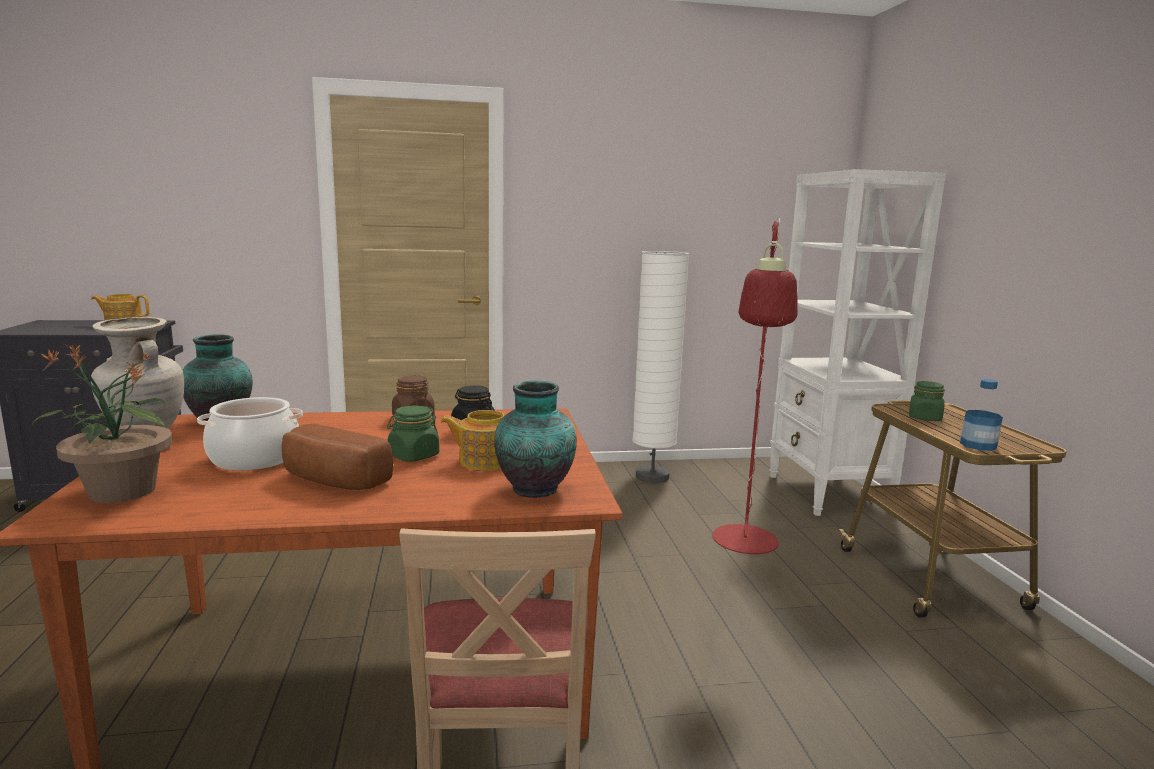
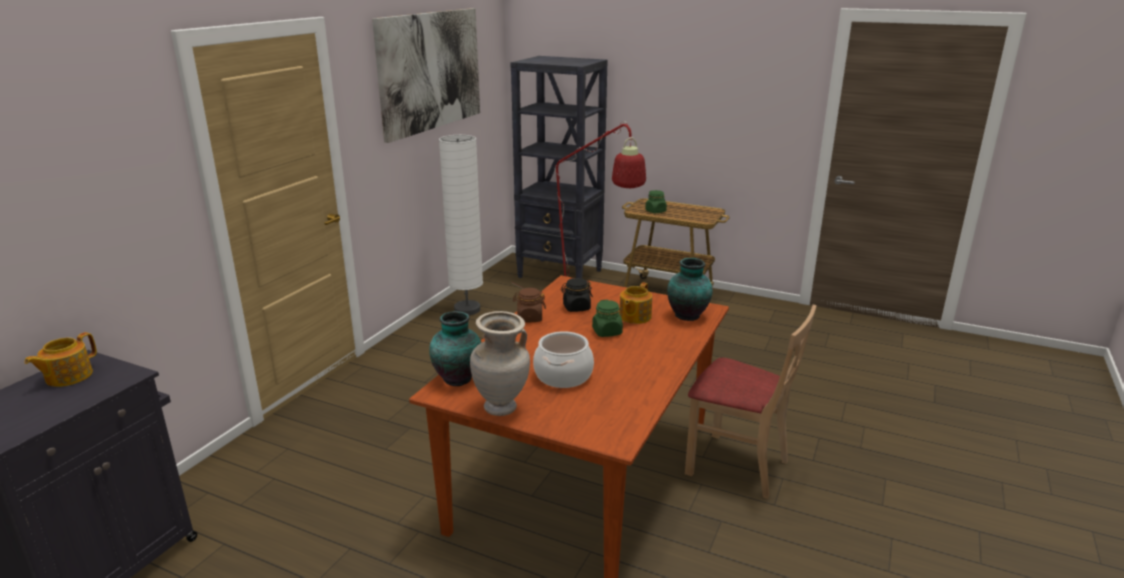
camera: 55 degrees left, 10 degrees up
(121, 492) = (588, 420): potted plant -> none
(331, 481) = (628, 359): bread -> none
(677, 175) = (430, 71): none -> picture
(828, 493) = (560, 274): white bookcase -> black bookcase
(978, 445) = (701, 219): bottle -> none

